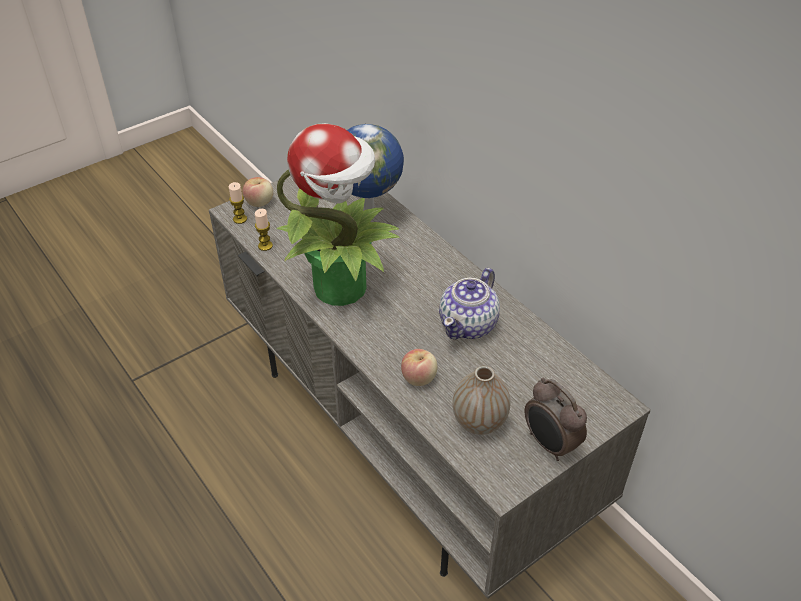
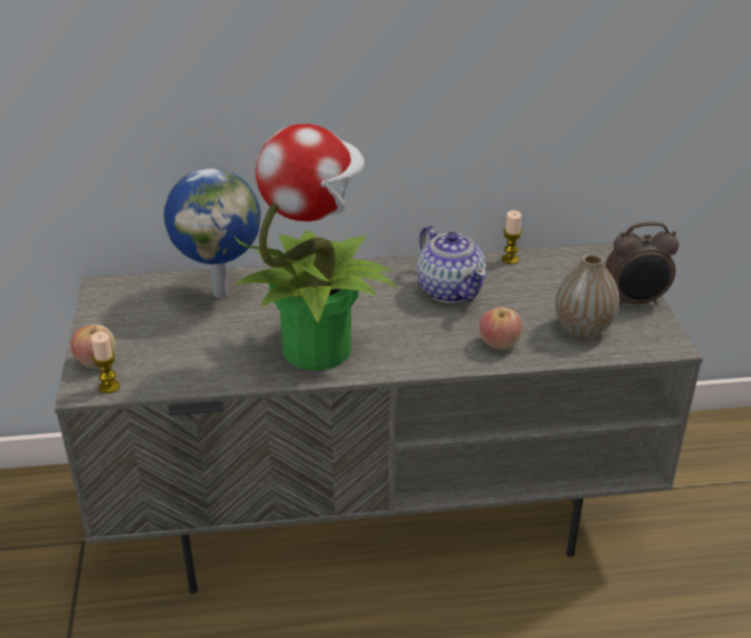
camera: 60 degrees left, 10 degrees down
(265, 246) = (185, 381): candle -> candle (510, 259)

